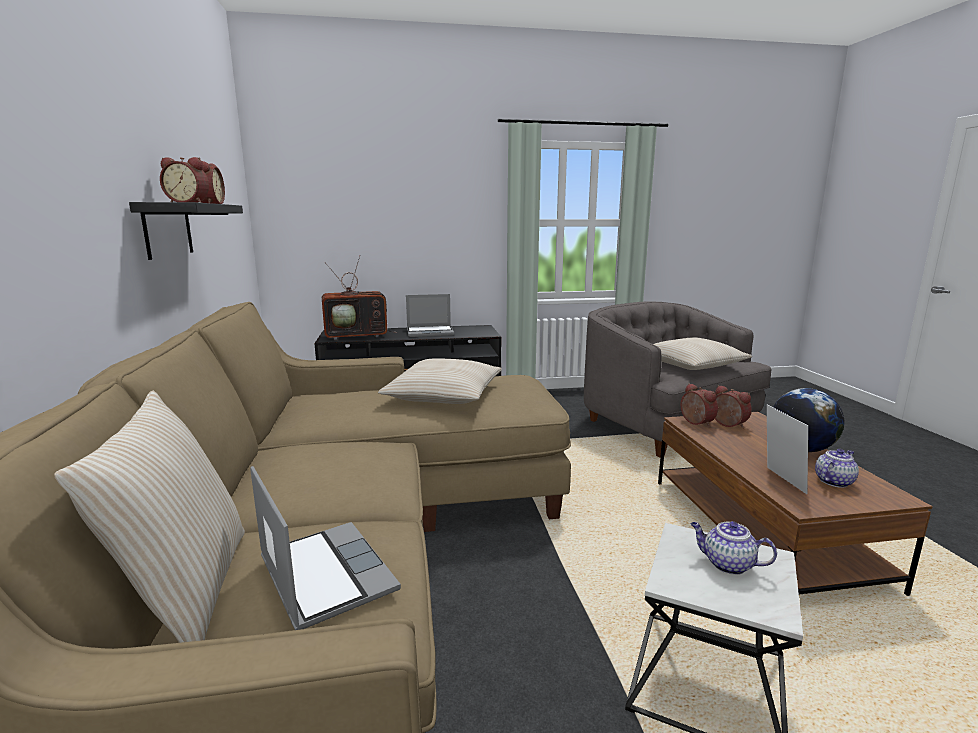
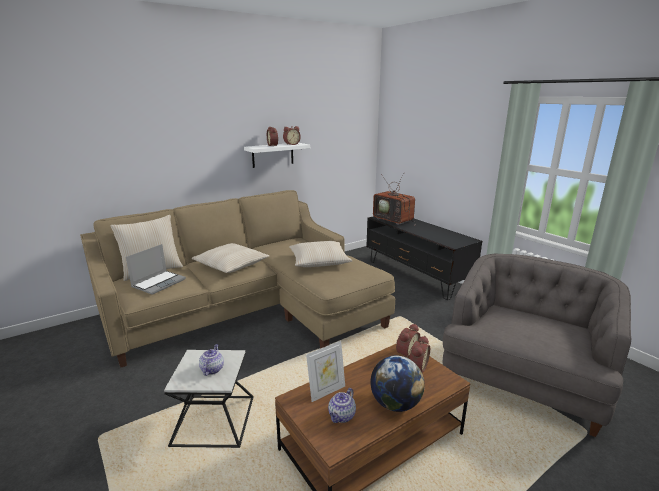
camera: 65 degrees right, 5 degrees up
(168, 230) = (273, 155): black shelf -> white shelf
(430, 332) = (430, 231): laptop -> none
(692, 364) = (523, 332): beige pillow -> beige pillow (231, 265)
(833, 481) = (341, 416): teapot -> teapot turned 90 degrees clockwise

